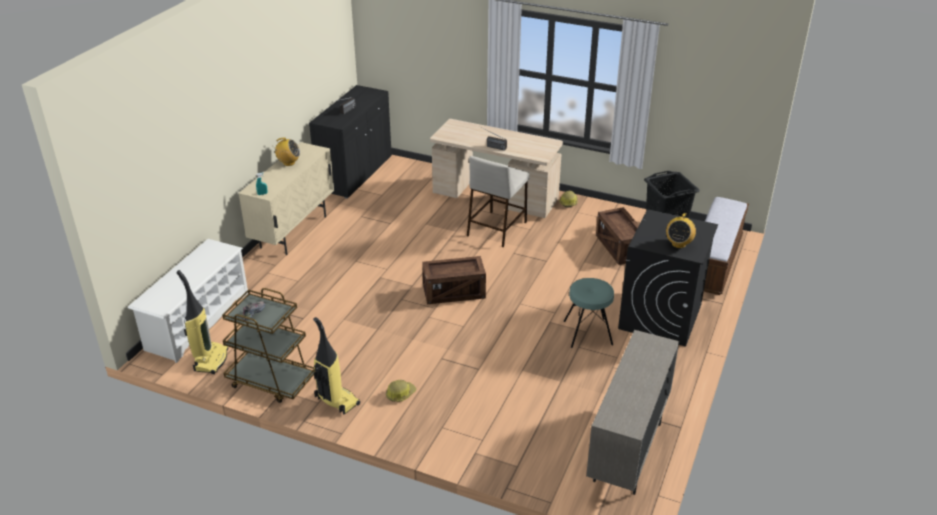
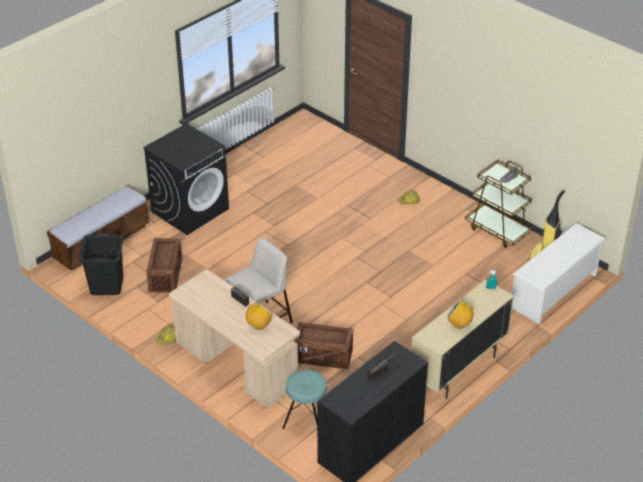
camera: 160 degrees left, 5 degrees up
(336, 401) = (454, 207): vacuum cleaner -> none
(454, 292) = (334, 267): crate -> crate (323, 356)
(588, 333) = (253, 211): turquoise stool -> turquoise stool (306, 418)
(627, 453) = (286, 140): beige cabinet -> none
(678, 244) = (188, 139): radio -> radio (259, 326)

